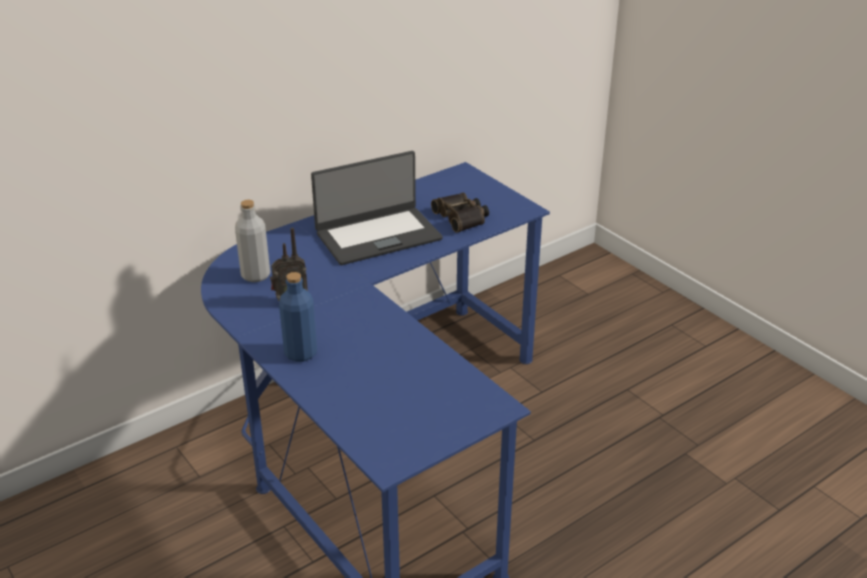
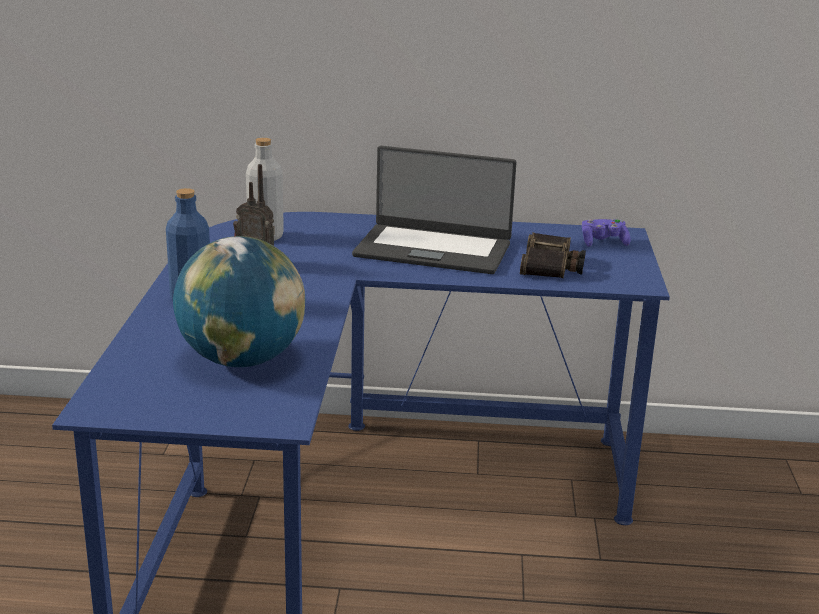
camera: 40 degrees right, 10 degrees down
(408, 380) = (242, 360): none -> globe
(462, 184) = (603, 243): none -> purple game controller

